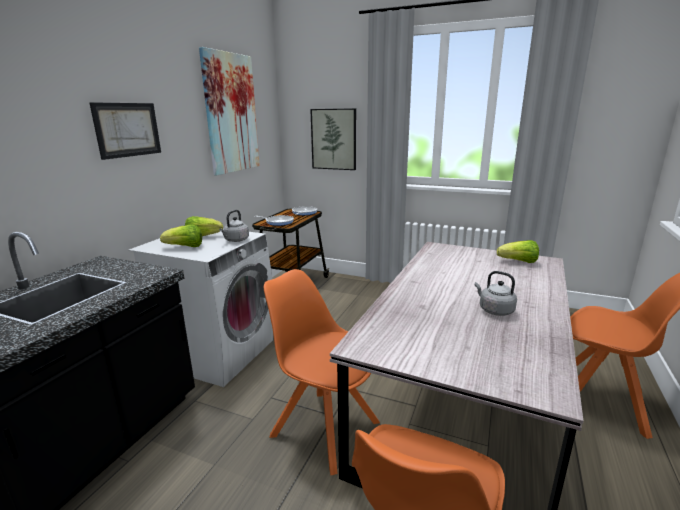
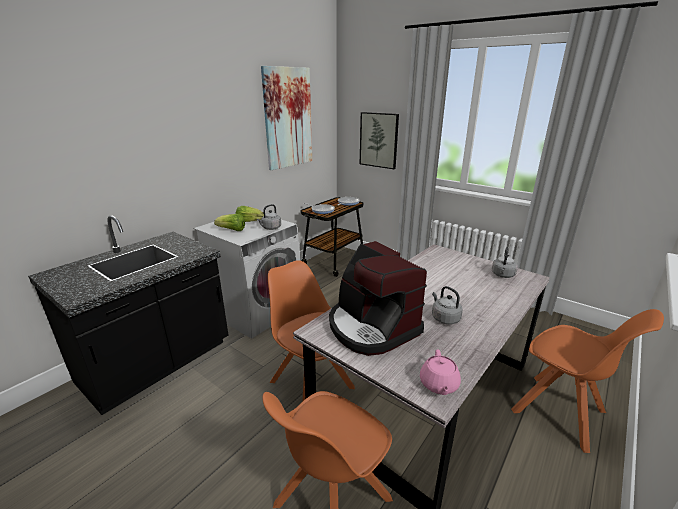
camera: 15 degrees right, 5 degrees up
(127, 129) = (197, 137): picture -> none
(422, 331) = (372, 327): none -> coffee machine
(518, 262) = (502, 275): lettuce -> grey kettle
(544, 381) = (438, 384): none -> pink teapot

